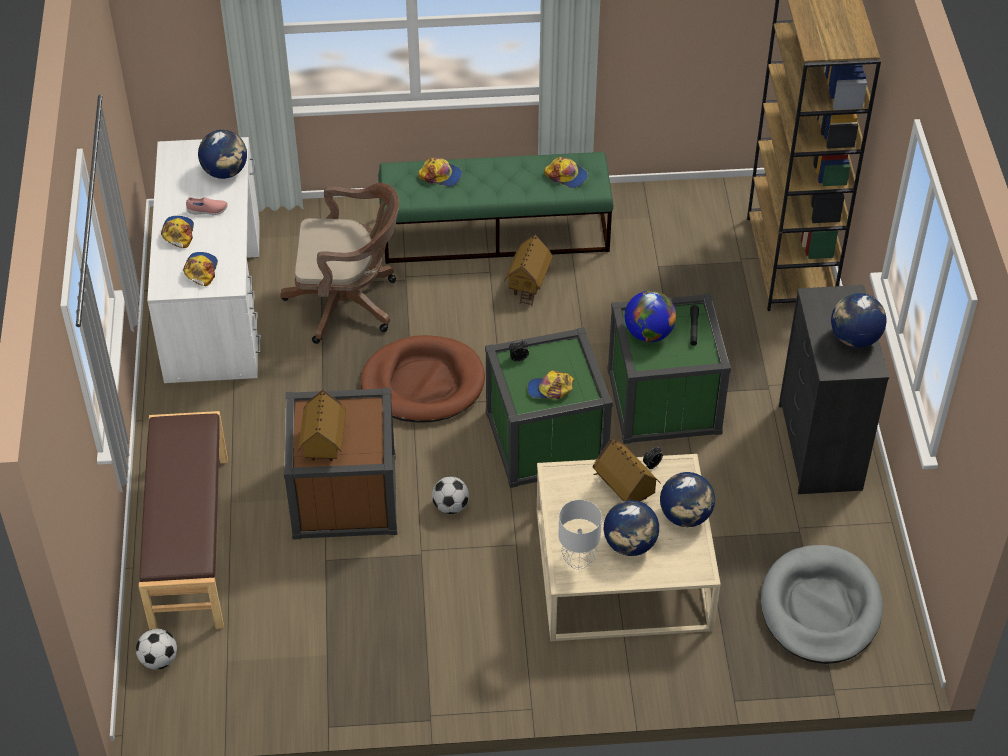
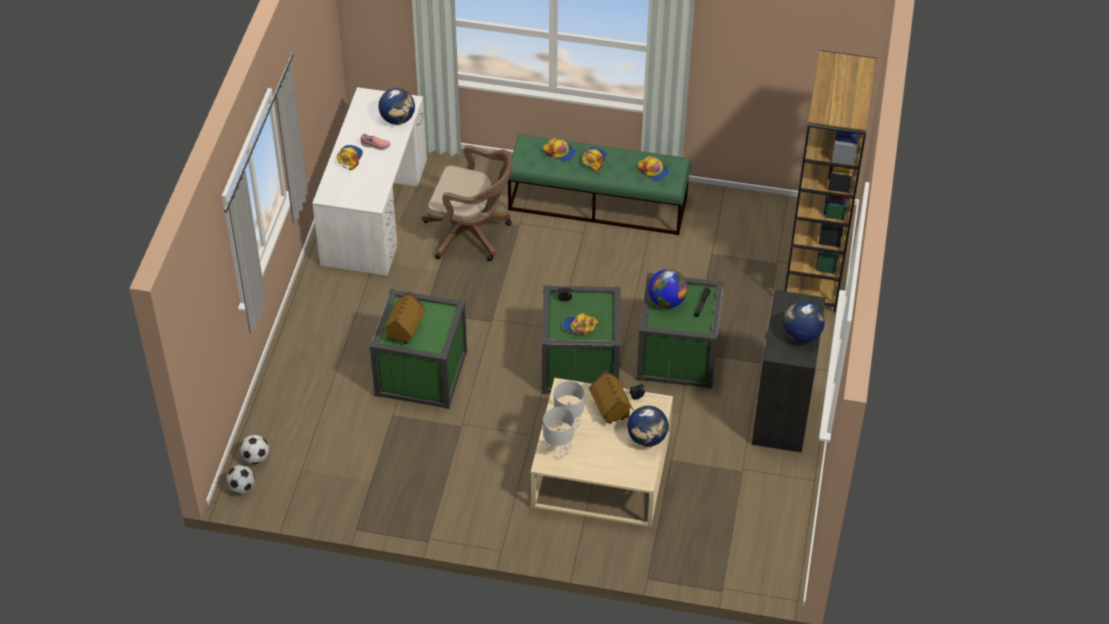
camera: 15 degrees right, 0 degrees up
(189, 543) = (301, 382): brown bench -> none
(201, 270) = (356, 188): cap -> cap (593, 160)
(344, 495) = (421, 373): brown storage box -> green storage box
(423, 383) = (505, 304): brown dog bed -> none
(450, 506) = (493, 397): football -> football (241, 487)
(528, 284) = (609, 247): toy house -> none
(579, 524) = (568, 427): none -> grey table lamp
(630, 544) = (599, 449): globe -> none
(820, 608) = (735, 529): grey dog bed -> none

